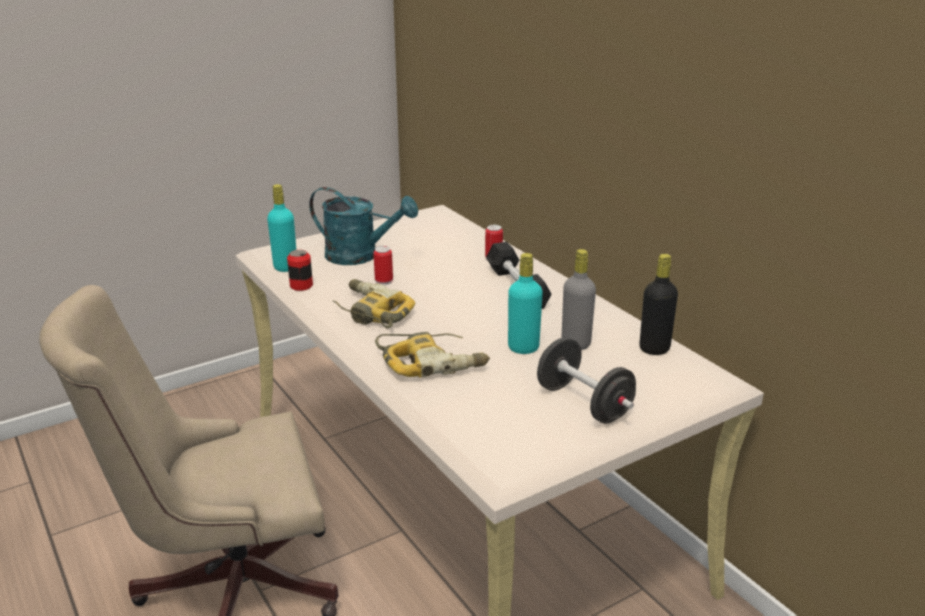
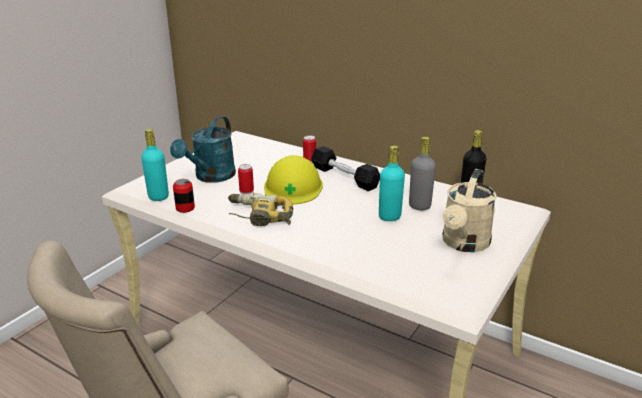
camera: 25 degrees left, 0 degrees up
(360, 256) = (211, 177): turquoise watering can -> turquoise watering can turned 120 degrees clockwise
(432, 362) = (338, 241): power drill -> none
(442, 286) = (293, 187): none -> yellow hard hat
(583, 403) = (464, 244): black dumbbell -> beige watering can

